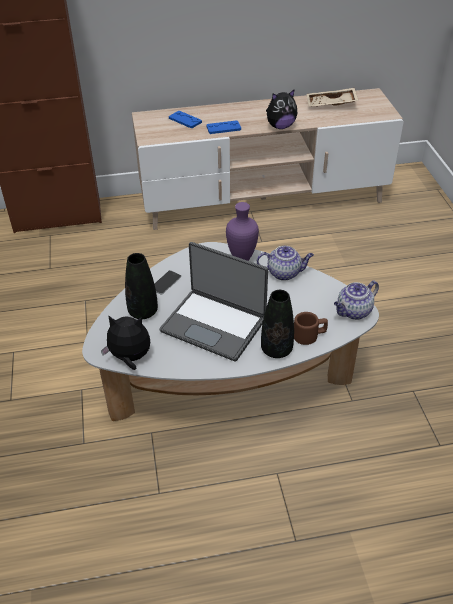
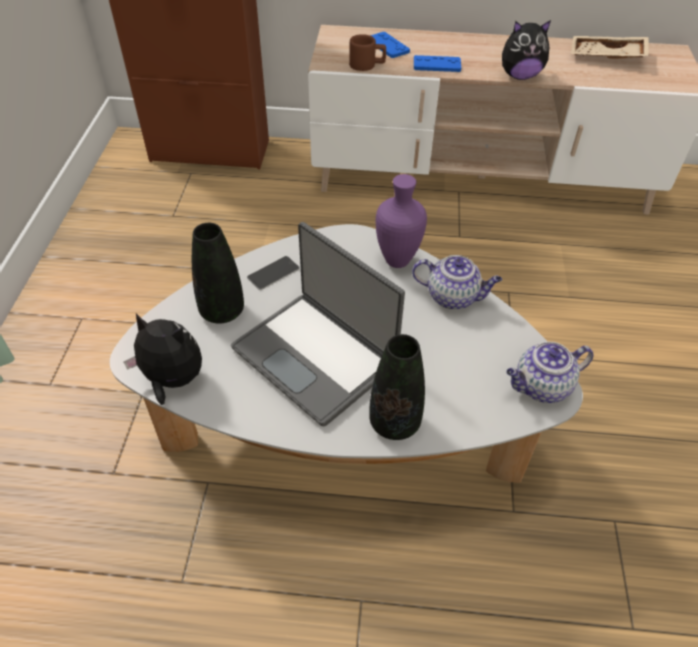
camera: 15 degrees right, 5 degrees up
(309, 335) = (456, 411): brown mug -> brown mug (367, 65)

